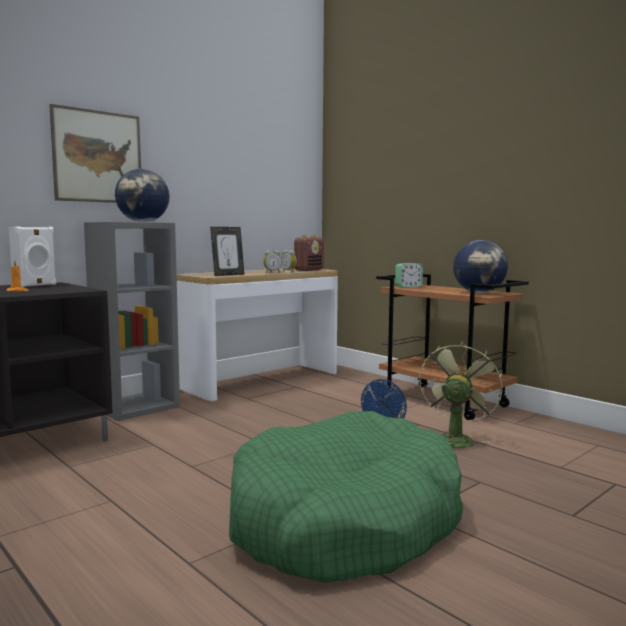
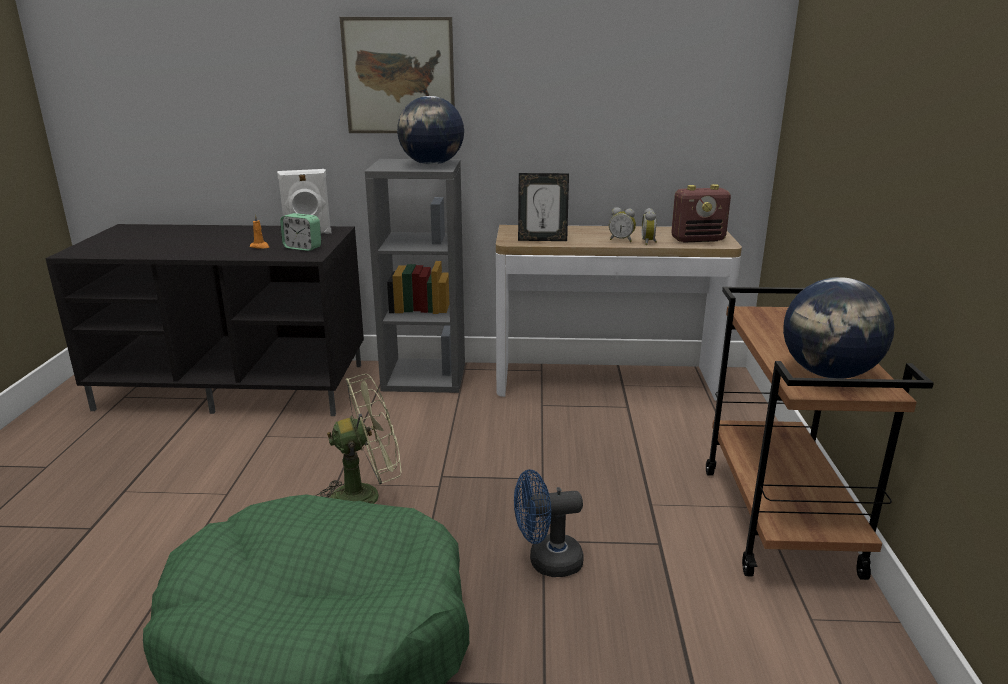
camera: 45 degrees right, 15 degrees up
(408, 286) = (773, 316): alarm clock -> alarm clock (302, 248)
(455, 439) = (655, 597): green fan -> green fan (366, 495)

